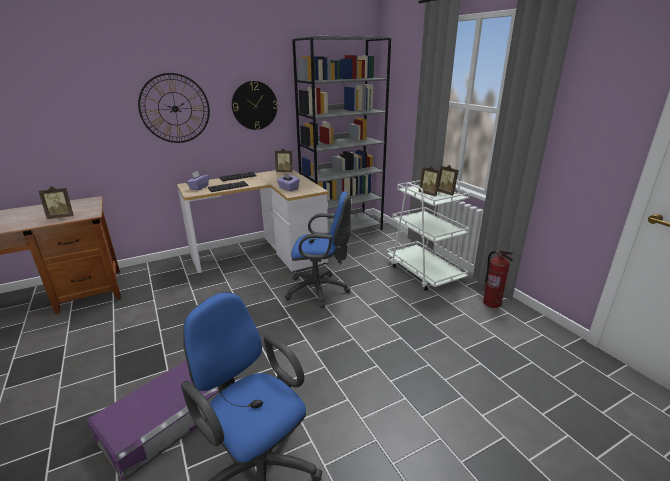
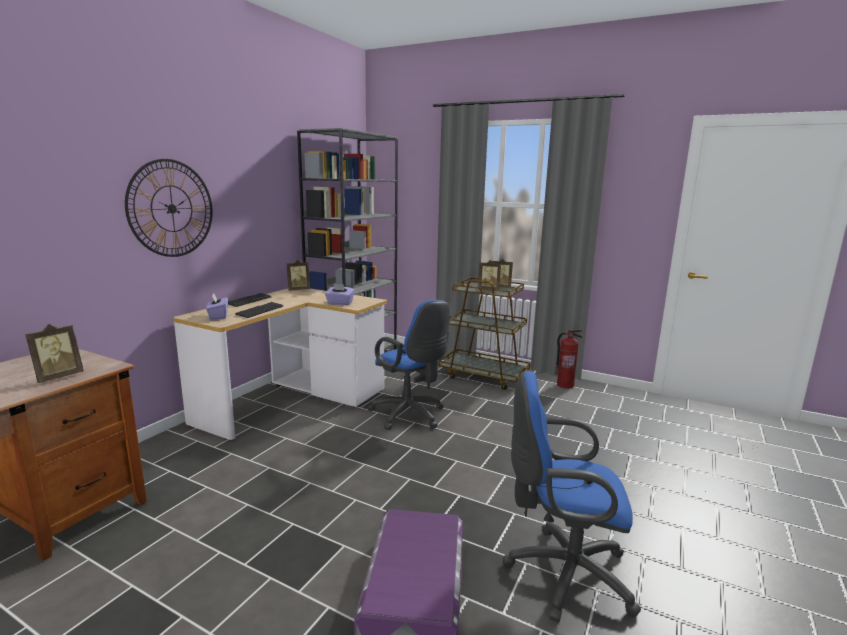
camera: 35 degrees left, 10 degrees down
(254, 105) = (259, 207): wall clock -> none
(320, 290) = (410, 416): blue office chair -> blue office chair turned 75 degrees clockwise
(424, 272) = (484, 375): white cart -> brown cart

